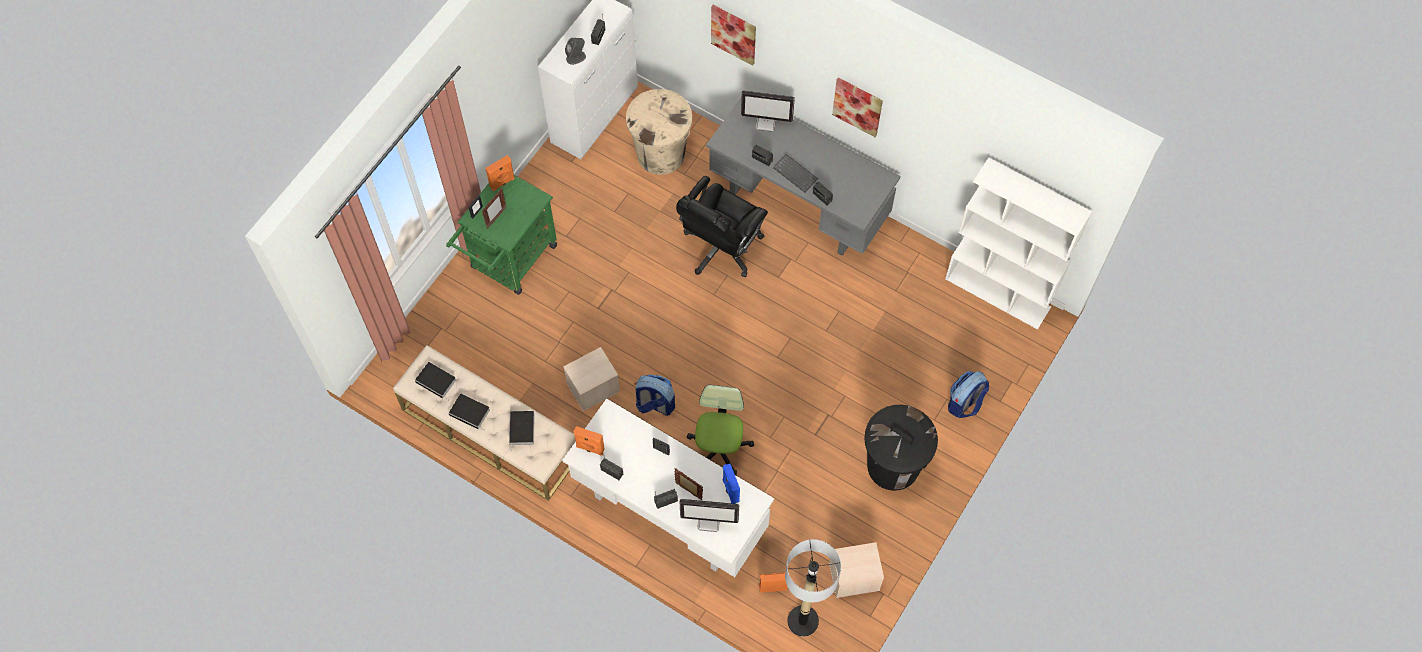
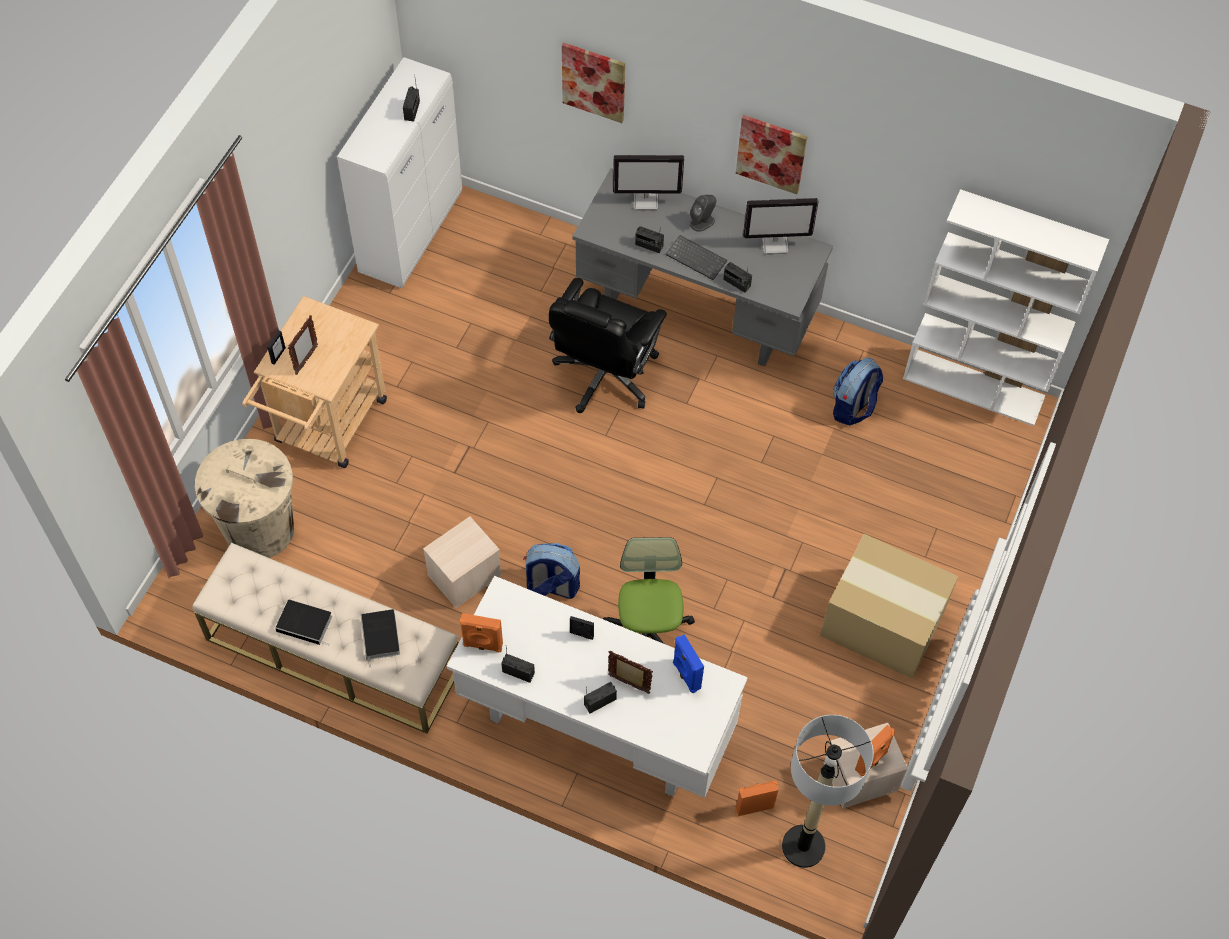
camera: 10 degrees left, 5 degrees down
(437, 381) = (253, 588): book -> none
(502, 183) = (308, 315): orange speaker -> orange speaker (871, 761)
(510, 262) = (326, 428): green cart -> beige cart
(576, 57) = (386, 139): grey speaker -> grey speaker (702, 222)
(660, 154) = (505, 269): beige trash can -> beige trash can (259, 529)
(709, 520) = (664, 720): monitor -> monitor (775, 243)
(893, 466) = (884, 624): black trash can -> cardboard box
(964, 403) = (960, 531): backpack -> backpack (853, 407)

